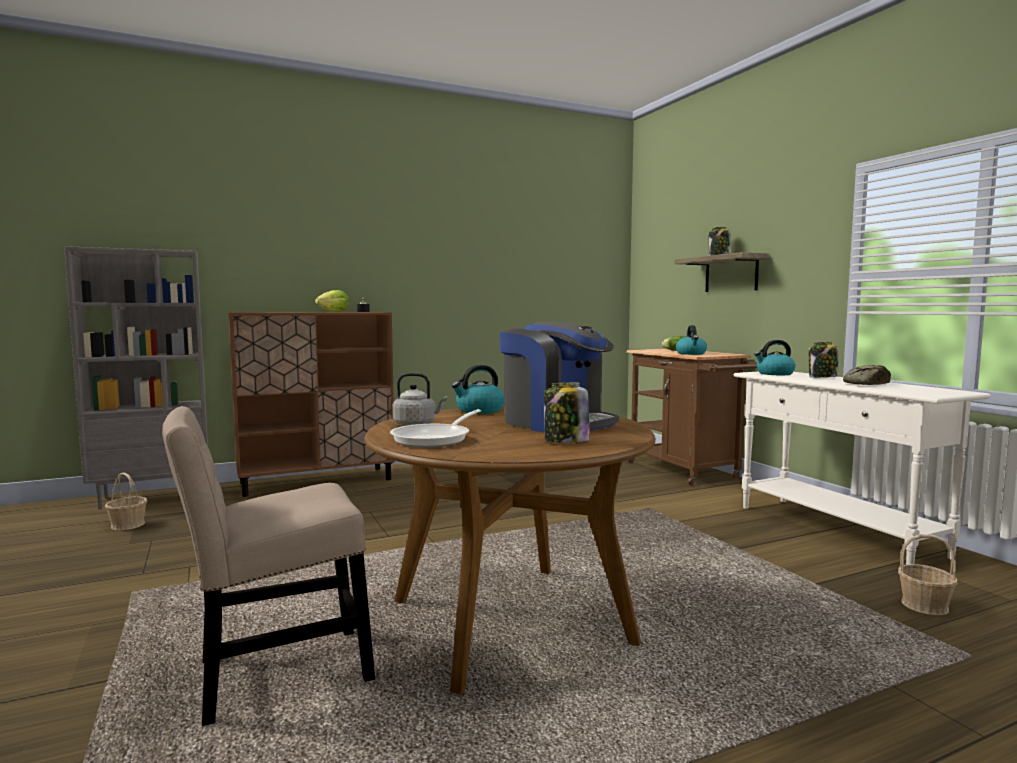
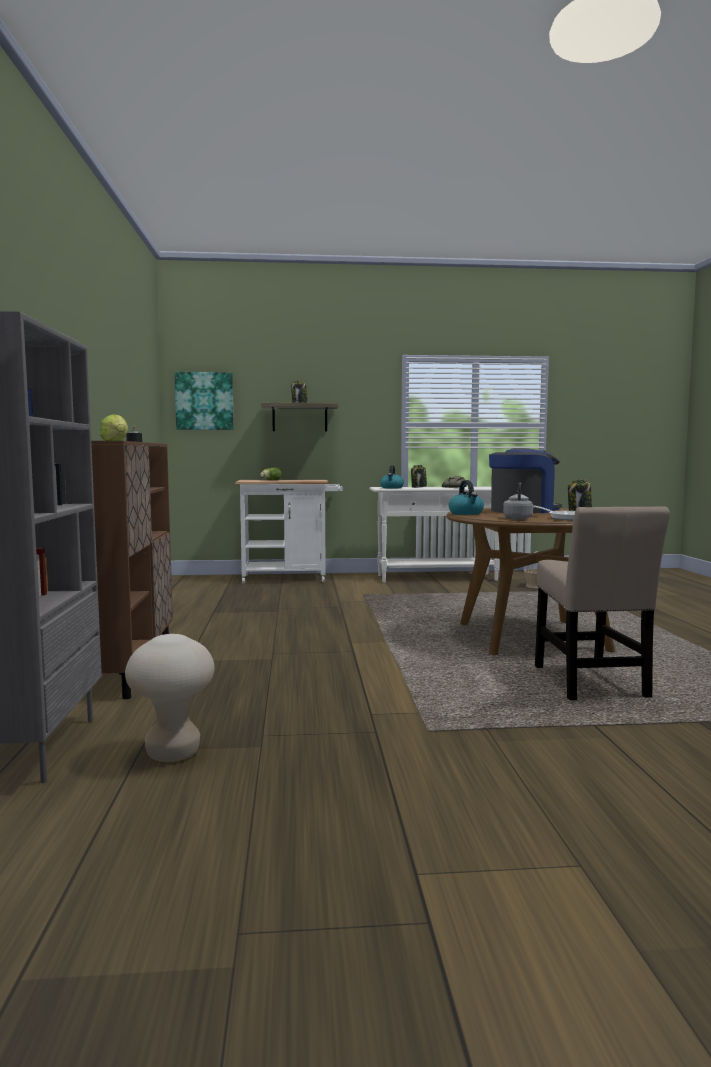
camera: 70 degrees left, 0 degrees up
(128, 525) = (173, 753): basket -> beige stool
(656, 261) = (204, 401): none -> picture
(687, 472) = (290, 578): brown cart -> white cart
(691, 354) = (301, 480): kettle -> none

